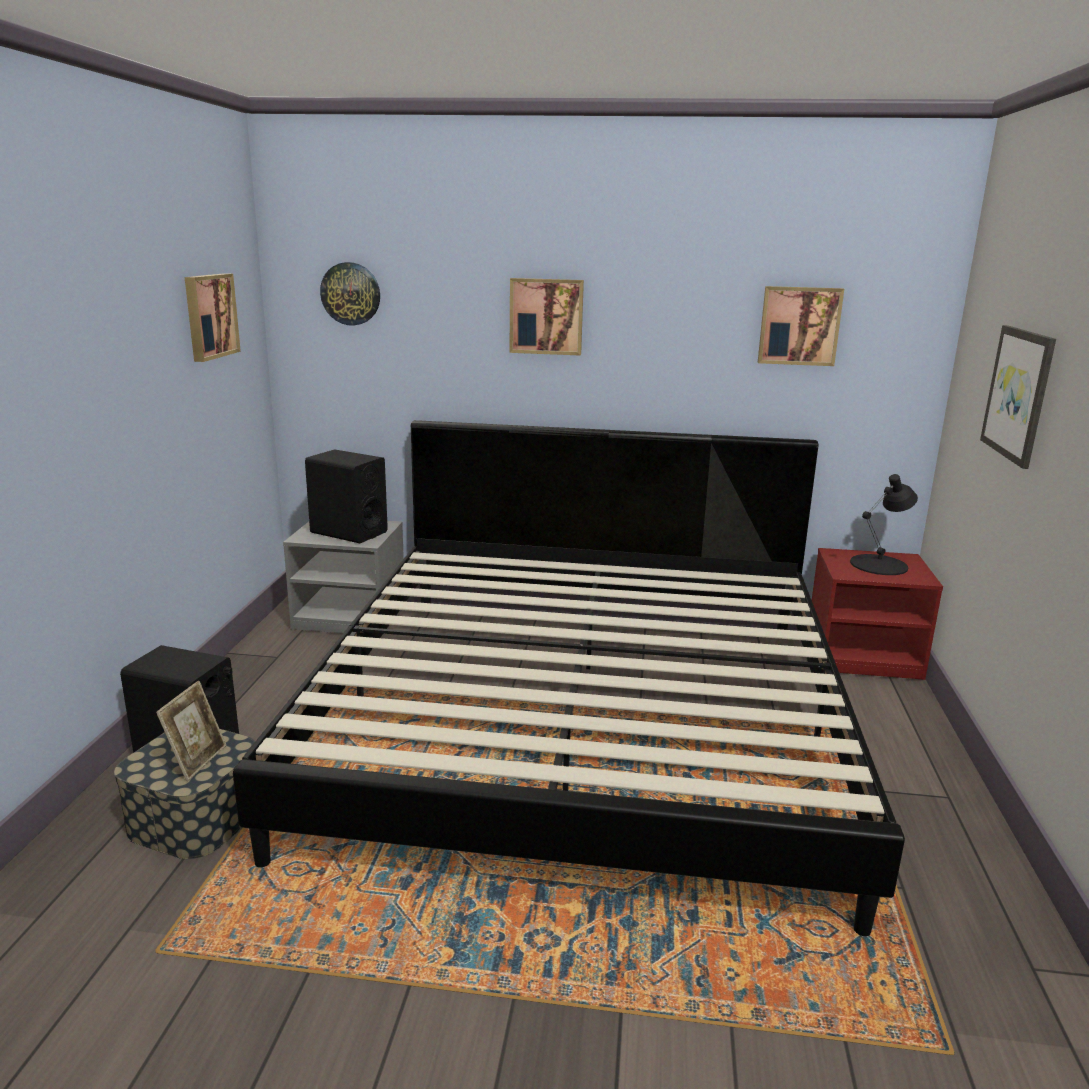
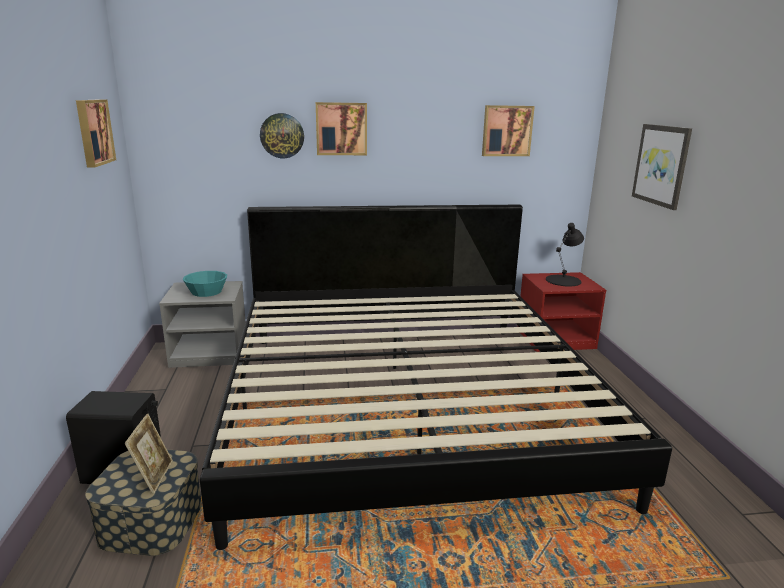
camera: 15 degrees left, 0 degrees up
(348, 532) = (206, 291): black speaker -> turquoise bowl
(350, 294) = (194, 115): wall clock -> wall clock (282, 135)

